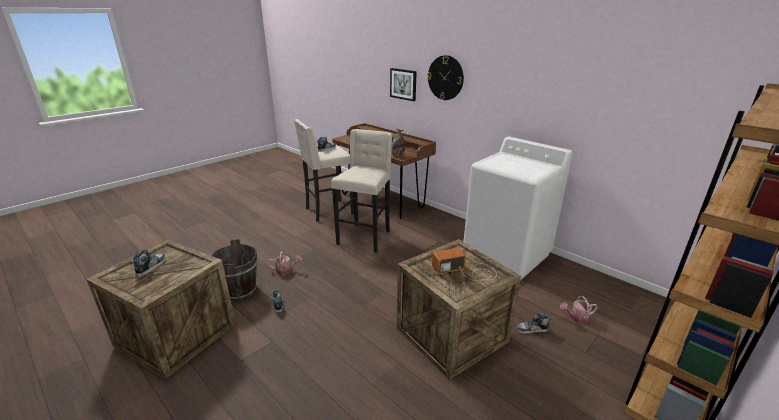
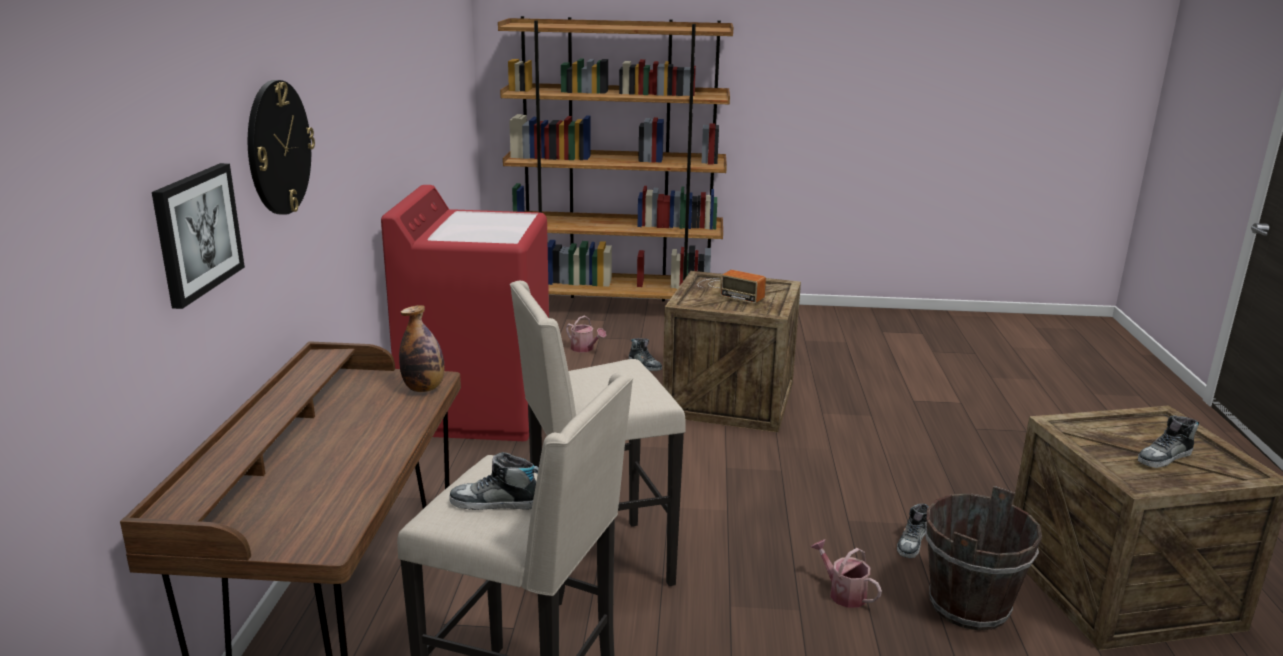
camera: 130 degrees left, 5 degrees down
(507, 255) = (478, 410): white washing machine -> red washing machine

